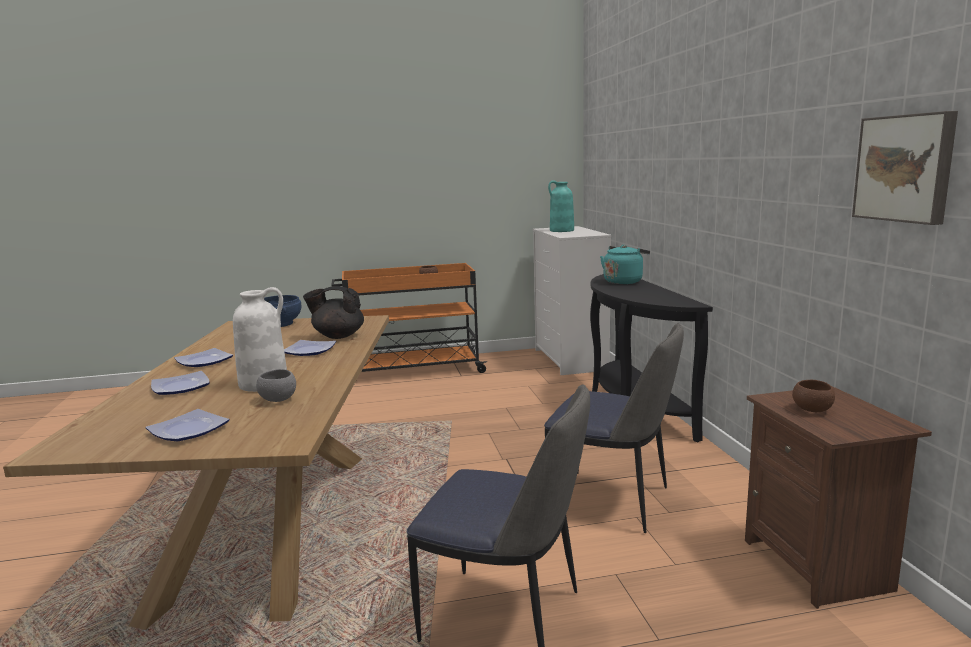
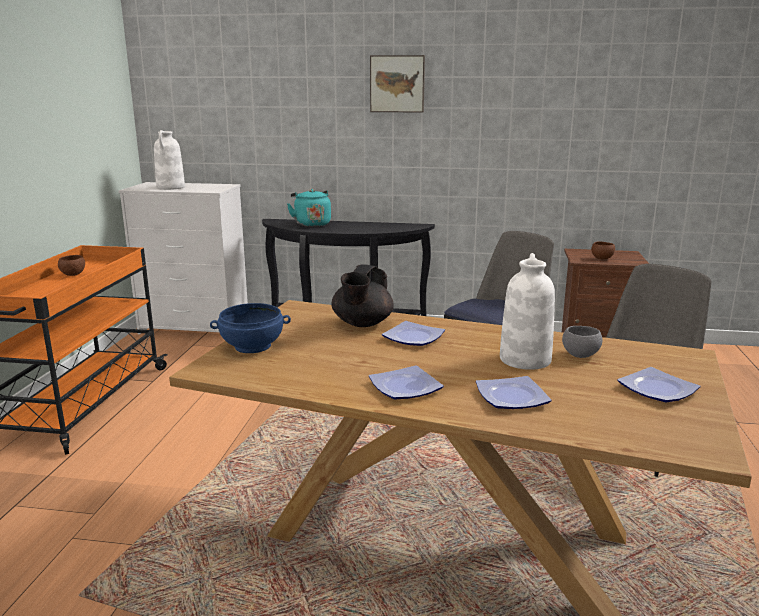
camera: 70 degrees left, 5 degrees up
(561, 230) = (171, 187): turquoise vase -> white vase
(905, 168) = (613, 116): picture -> picture (397, 84)

